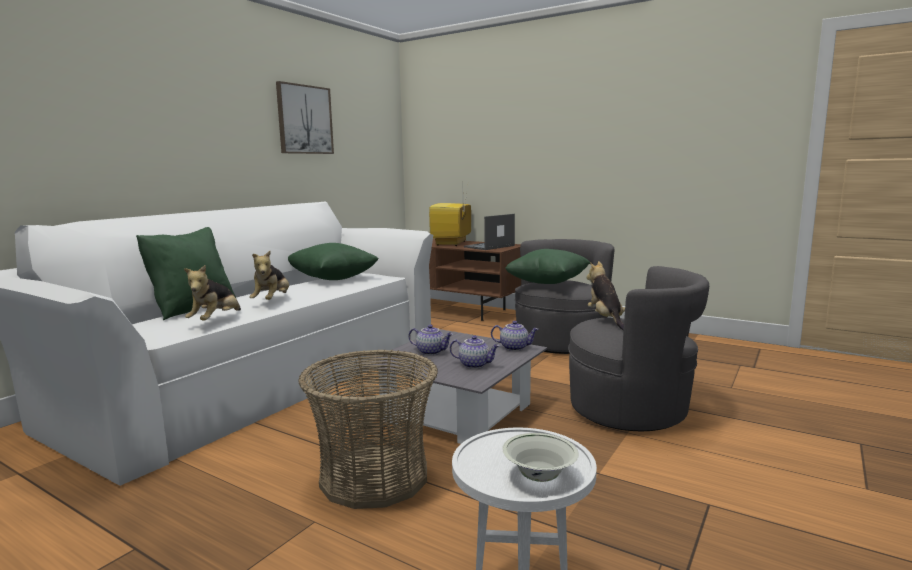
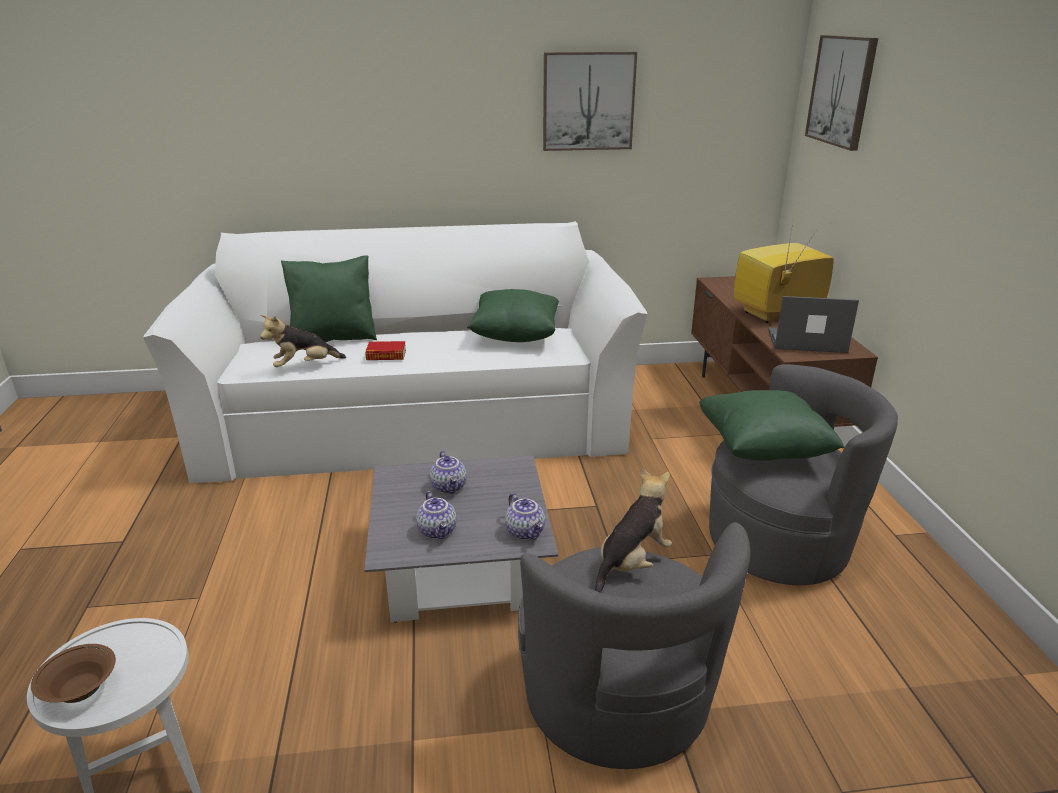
camera: 50 degrees right, 15 degrees up
(272, 301) = (386, 355): plush toy -> book
(374, 477) = (288, 588): basket -> none
(445, 115) = (841, 91): none -> picture
(539, 476) = (81, 692): white bowl -> brown bowl

